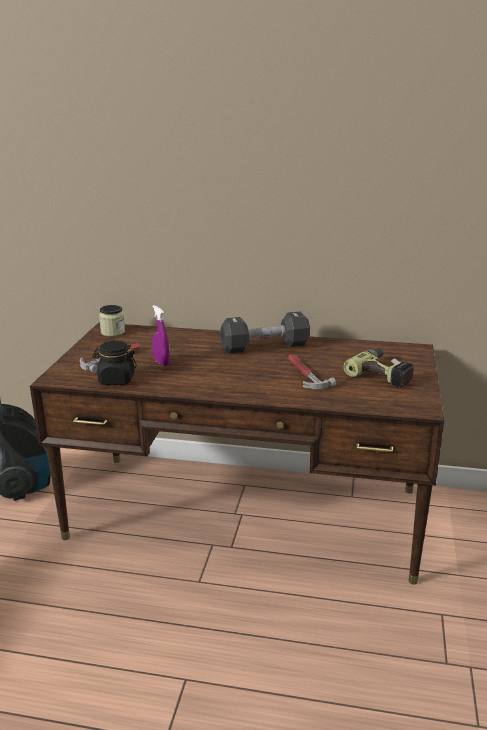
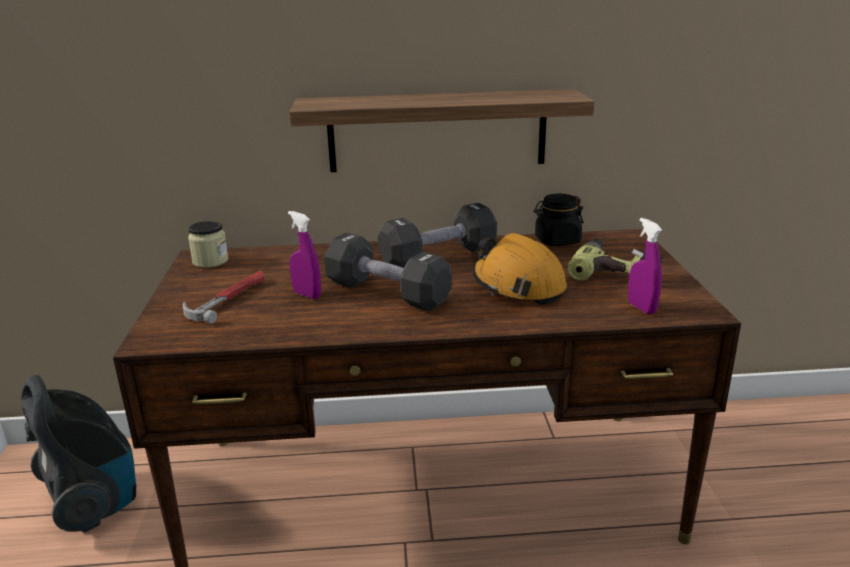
camera: 15 degrees left, 0 degrees up
(116, 380) = (252, 329): black jar -> black jar (557, 241)
(213, 368) = (387, 293): none -> black dumbbell
(277, 256) = (437, 131): none -> shelf
(305, 374) = (517, 286): hammer -> orange hard hat
(380, 401) = (641, 308): none -> purple spray bottle

